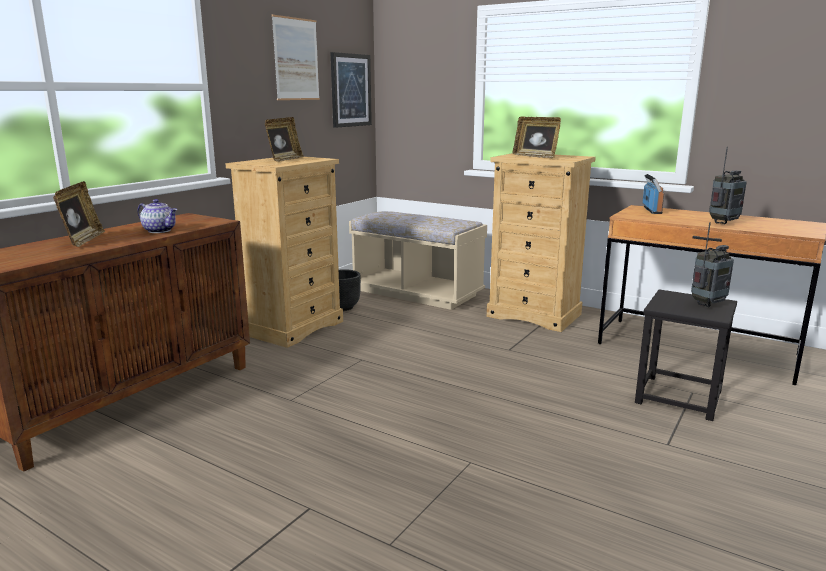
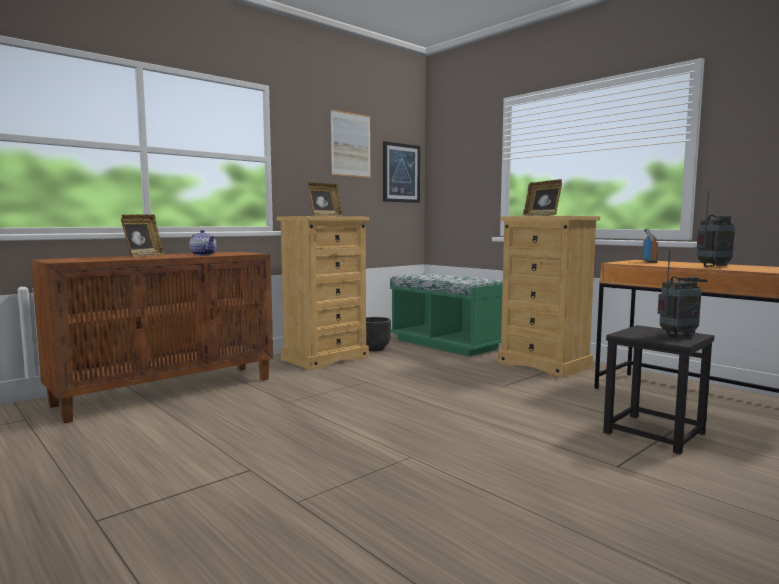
camera: 15 degrees right, 10 degrees down
(417, 293) = (446, 344): beige bench -> green bench

